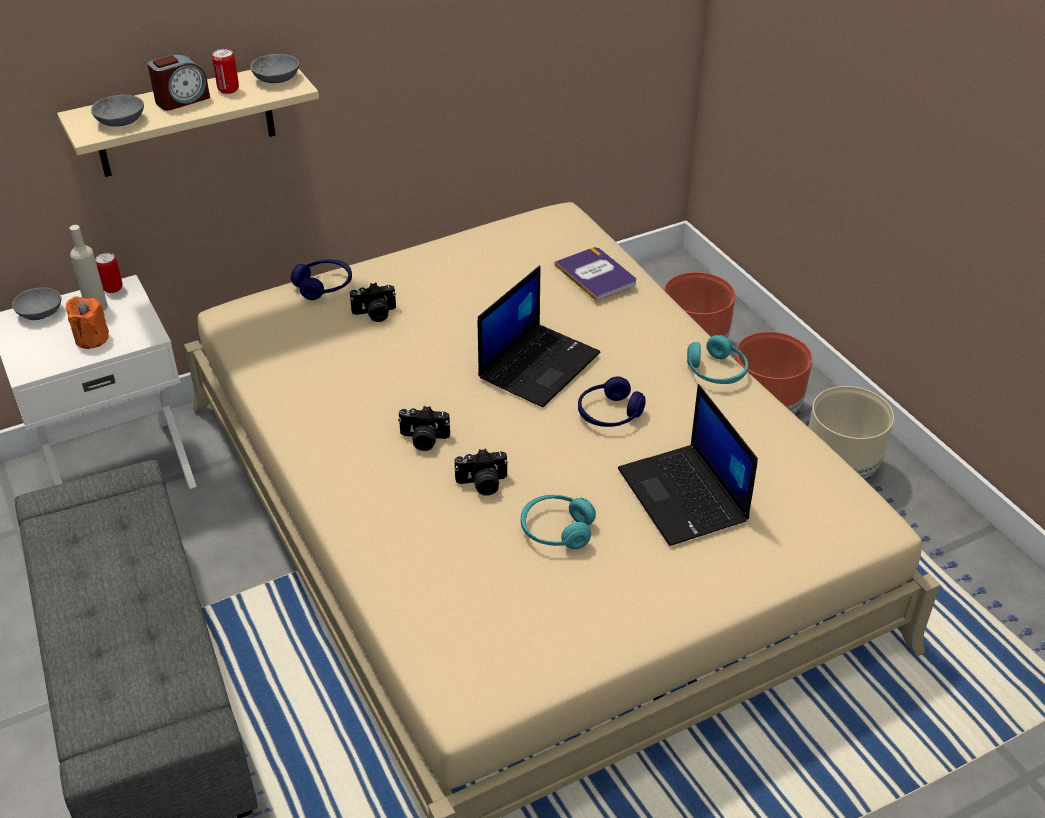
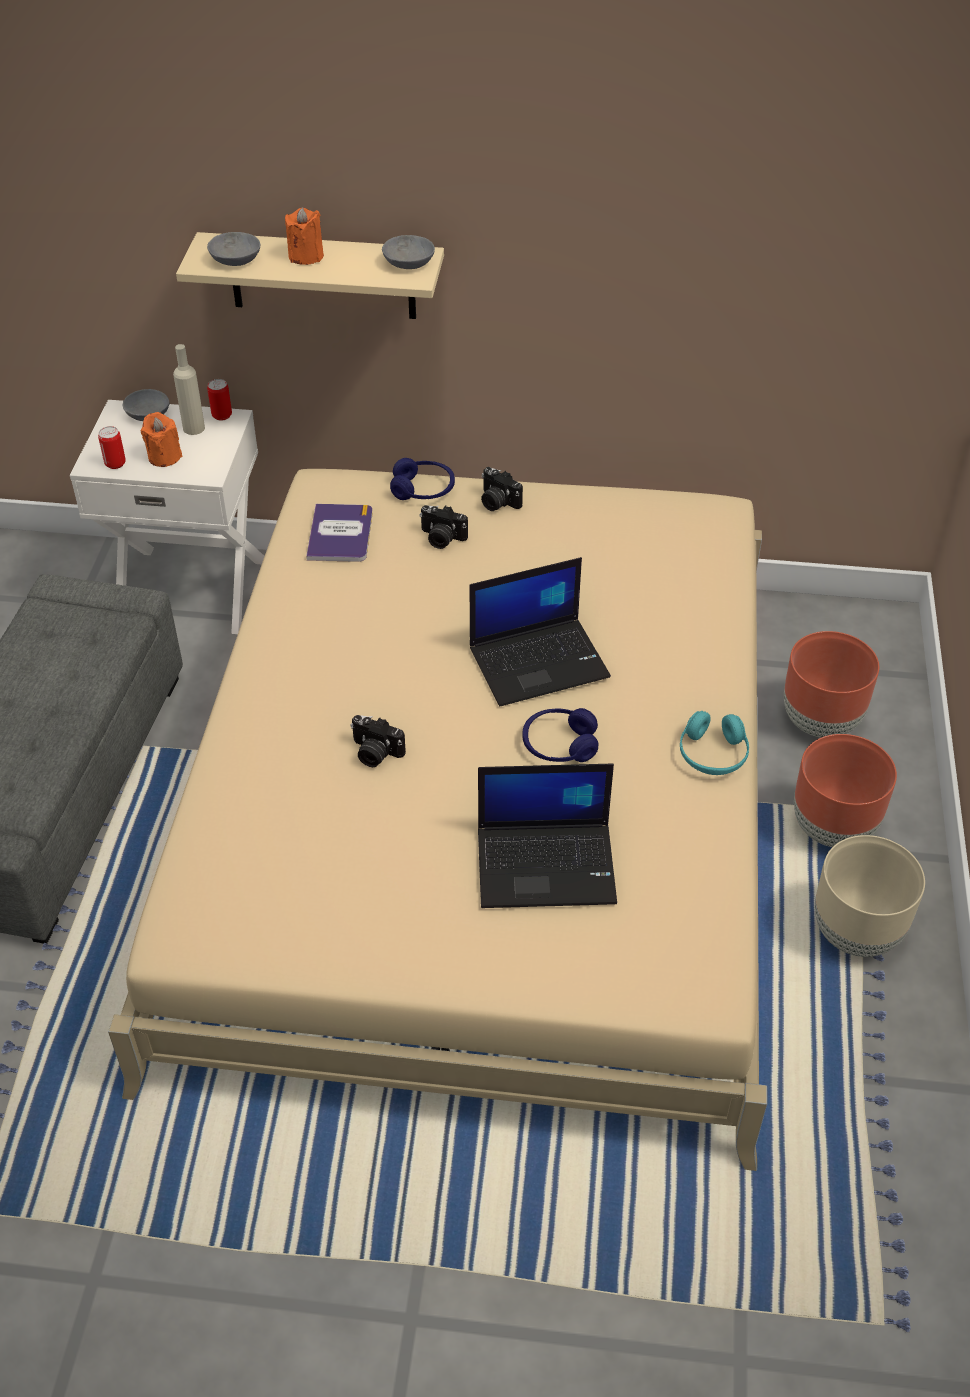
camera: 35 degrees right, 5 degrees up
(182, 100) = (306, 256): alarm clock -> orange candle
(228, 89) = (355, 260): can -> can (115, 464)
(423, 440) = (365, 684): camera -> camera (497, 502)
(556, 530) = (398, 832): turquoise headphones -> none
(596, 274) = (688, 592): book -> book (340, 534)
(684, 496) = (547, 864): laptop -> laptop turned 105 degrees counterclockwise

